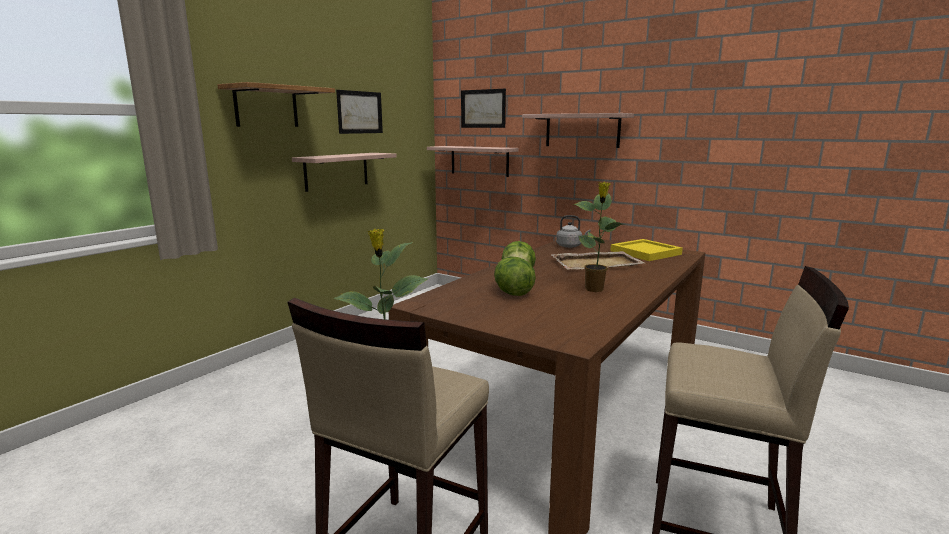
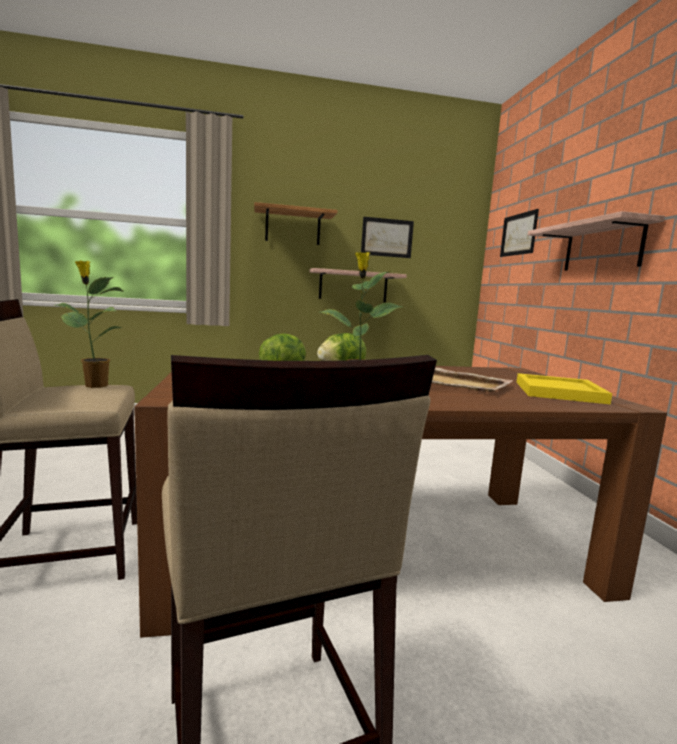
camera: 45 degrees right, 5 degrees down
(479, 161) = (509, 291): shelf -> none
(570, 246) = (484, 371): grey kettle -> none

